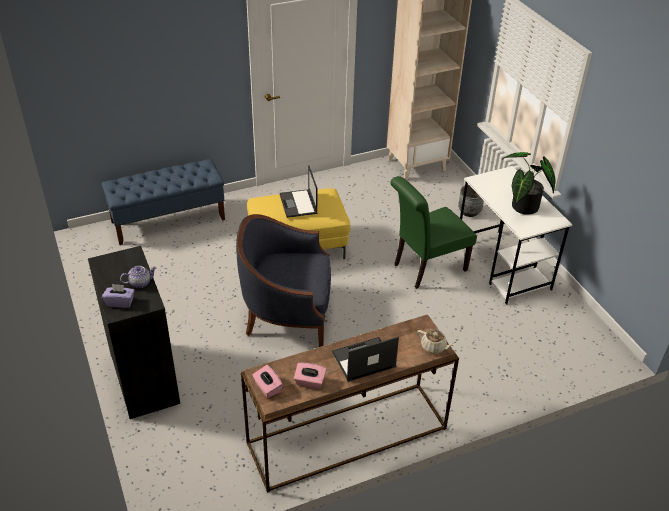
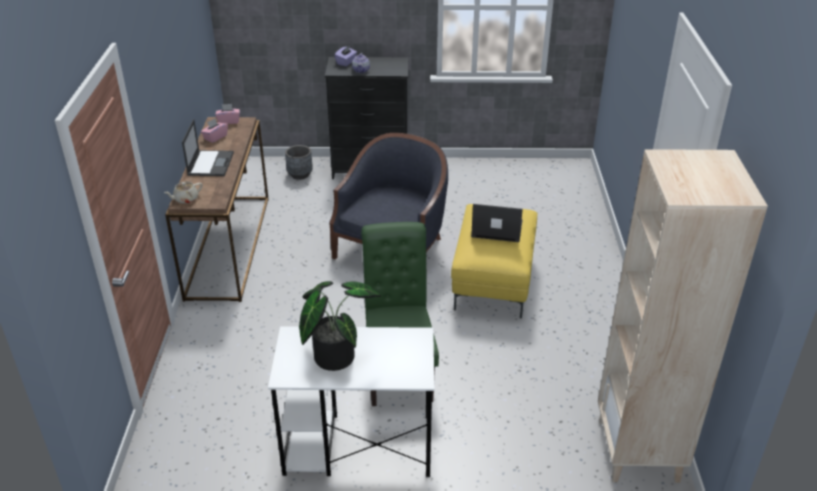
camera: 115 degrees right, 5 degrees down
(168, 220) = (580, 209): blue bench -> none
(469, 212) = (491, 463): grey planter -> grey planter (300, 175)

